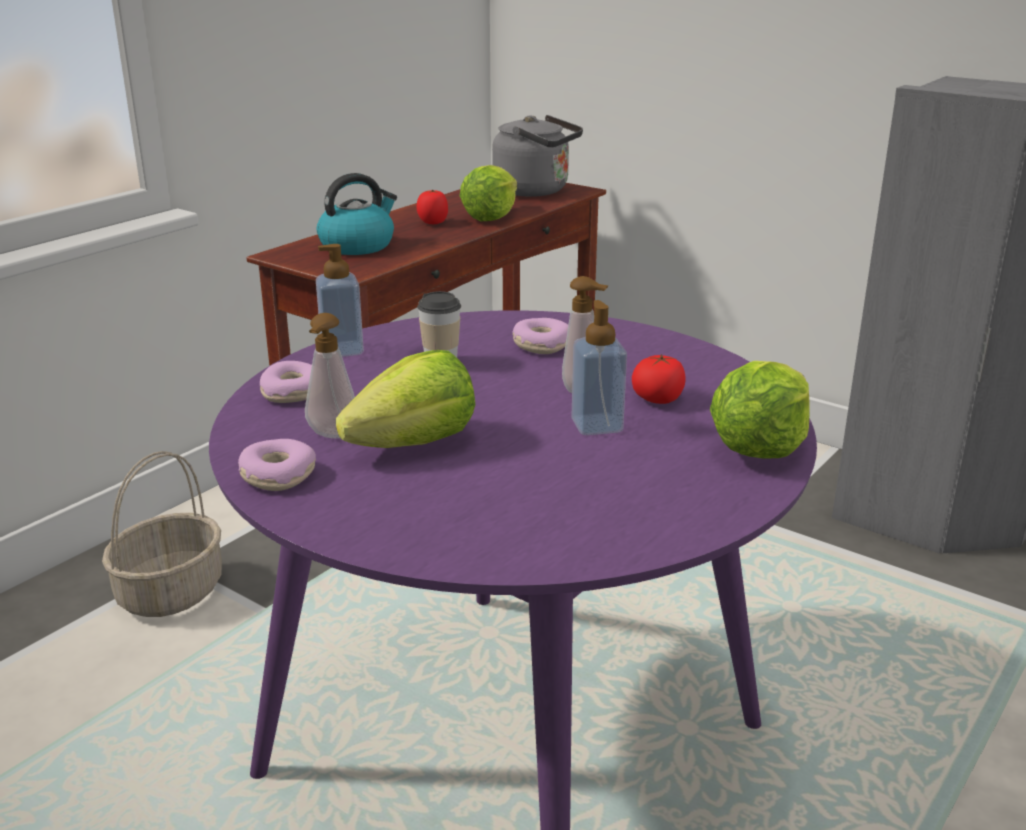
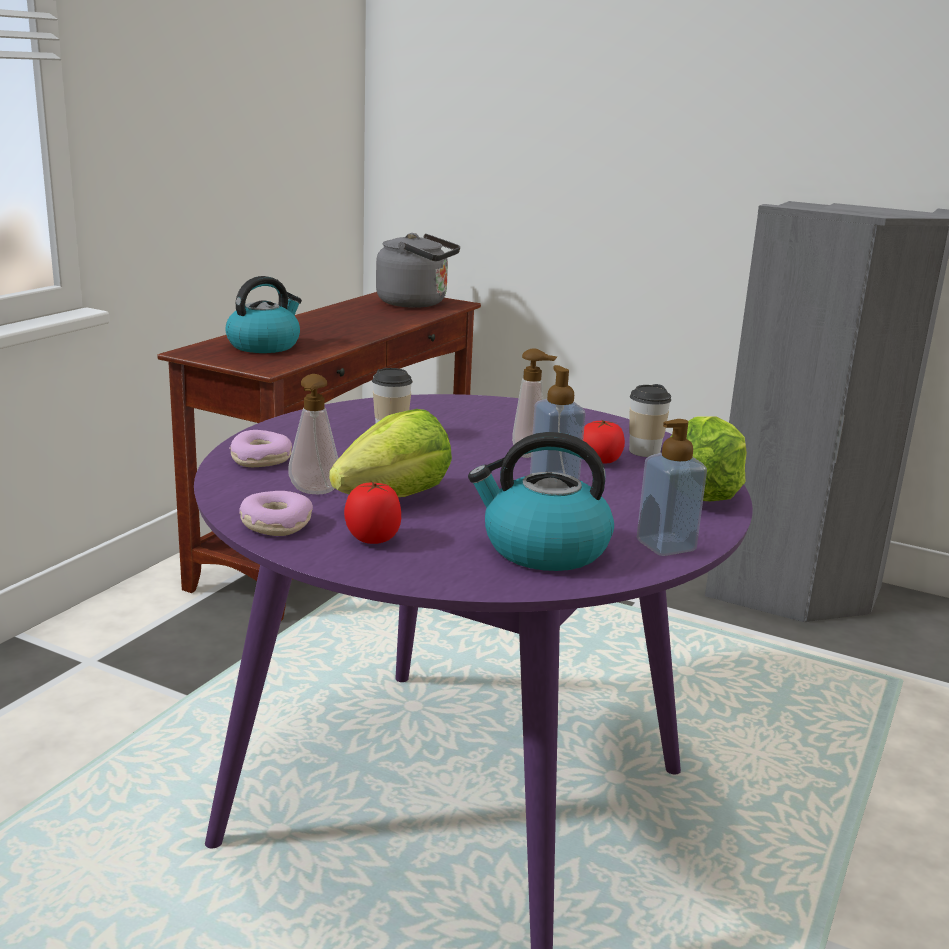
camera: 10 degrees left, 5 degrees down
(171, 592) = (85, 685): basket -> none
(342, 350) = (293, 425): soap dispenser -> soap dispenser (666, 545)
(433, 223) = (329, 327): tomato -> tomato (373, 539)
(491, 216) = (383, 323): lettuce -> none
(541, 345) = (478, 420): donut -> none
(552, 516) = (543, 549): none -> kettle
(713, 388) = (644, 451): none -> cup

